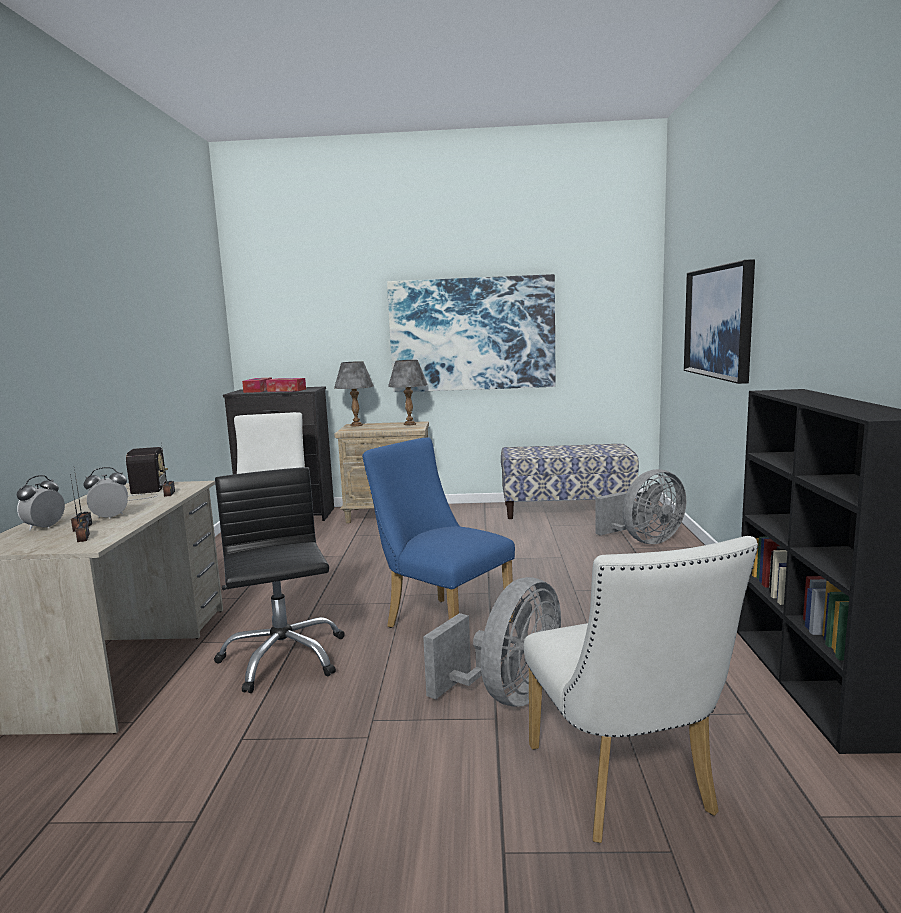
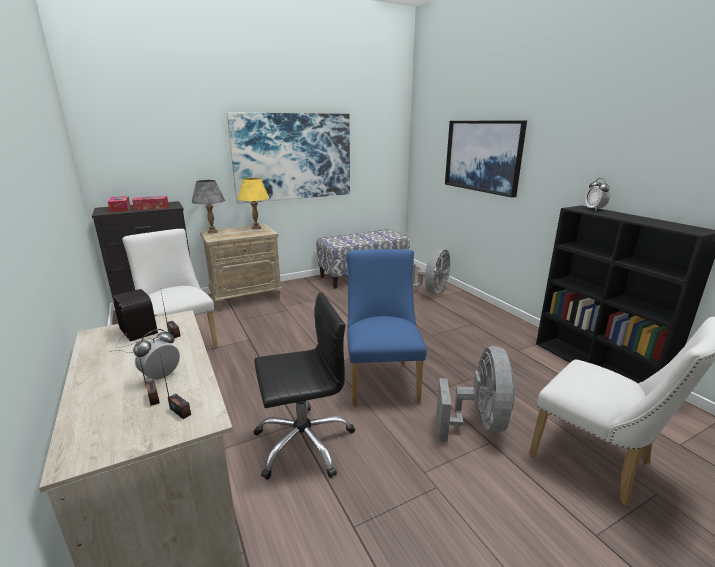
camera: 30 degrees left, 10 degrees up
(45, 527) = (104, 408): alarm clock -> alarm clock (594, 209)
(283, 657) = (303, 443): black office chair -> black office chair turned 120 degrees clockwise
(410, 424) = (256, 228): grey table lamp -> yellow table lamp
(442, 622) = (381, 379): blue chair -> blue chair turned 75 degrees clockwise

